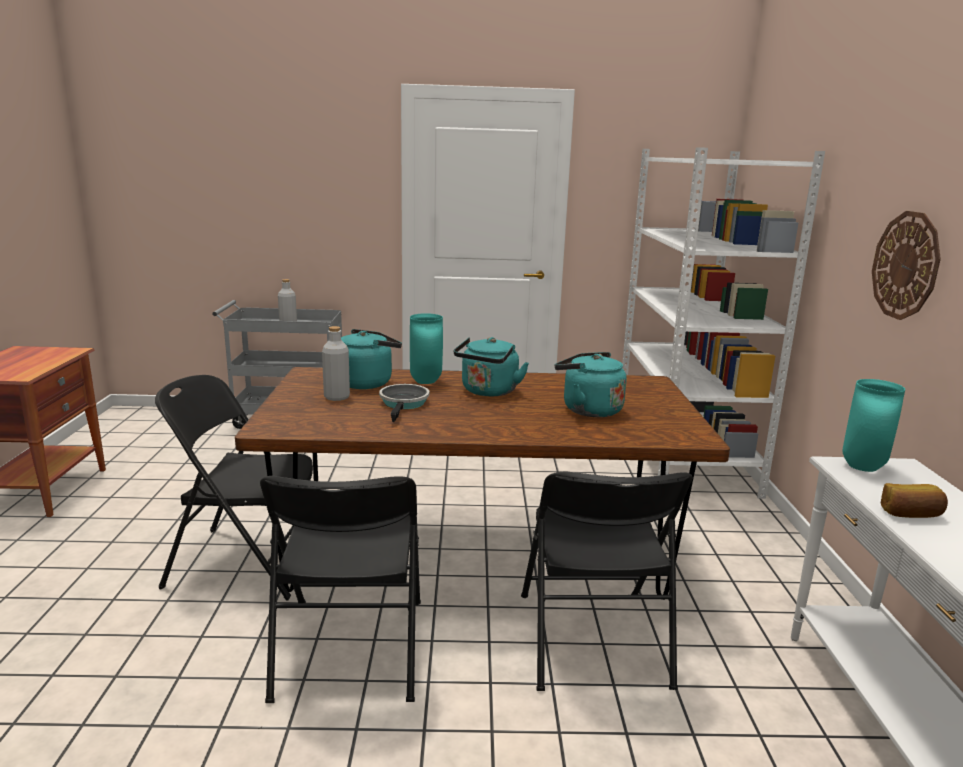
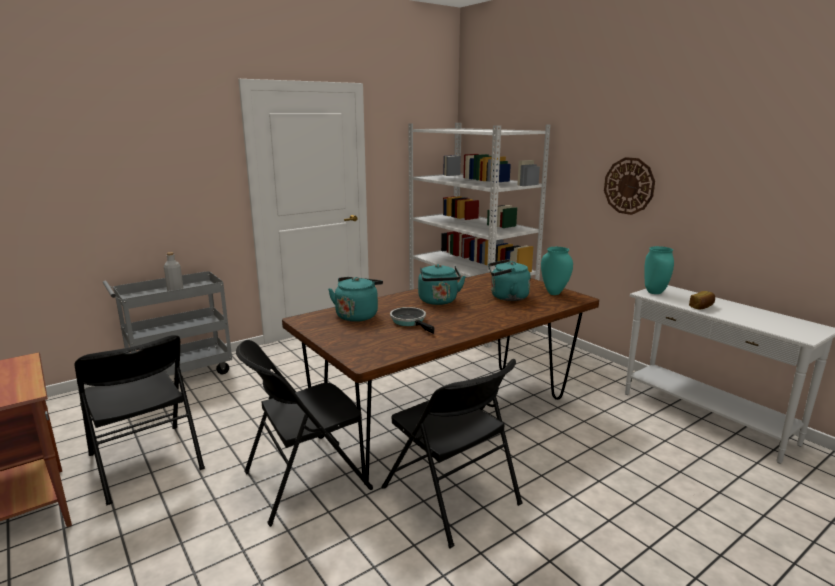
camera: 35 degrees left, 0 degrees up
(337, 397) = (360, 329): grey bottle -> none
(427, 381) = (391, 305): turquoise vase -> turquoise vase (554, 293)
(591, 639) = (554, 432): black chair -> black chair (145, 462)

